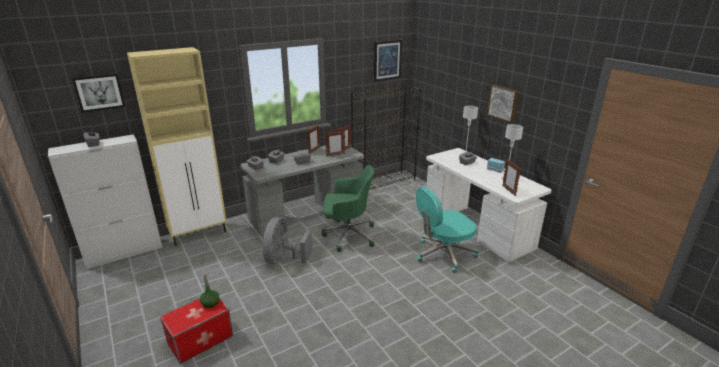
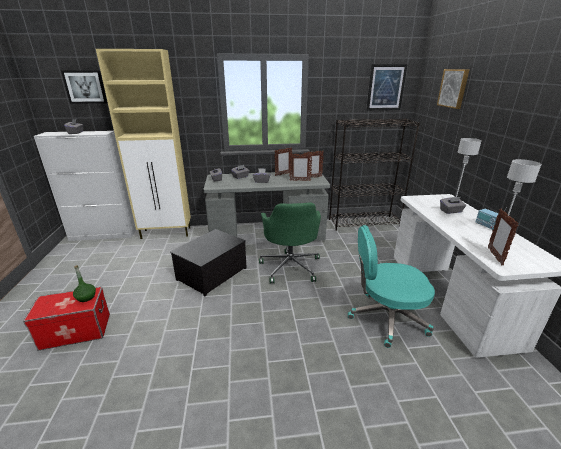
camera: 25 degrees right, 0 degrees up
(284, 259) = (212, 274): grey fan -> storage box
(348, 235) = (290, 266): green office chair -> green office chair turned 60 degrees clockwise
(503, 103) = (520, 133): picture -> picture (453, 88)

